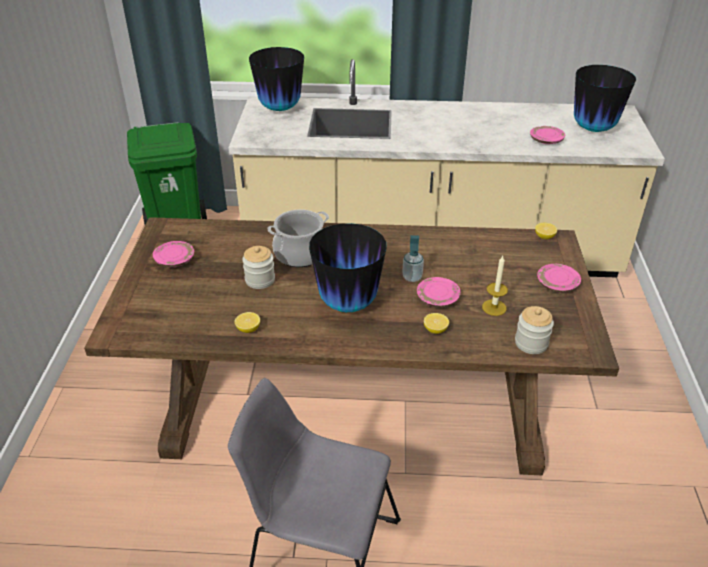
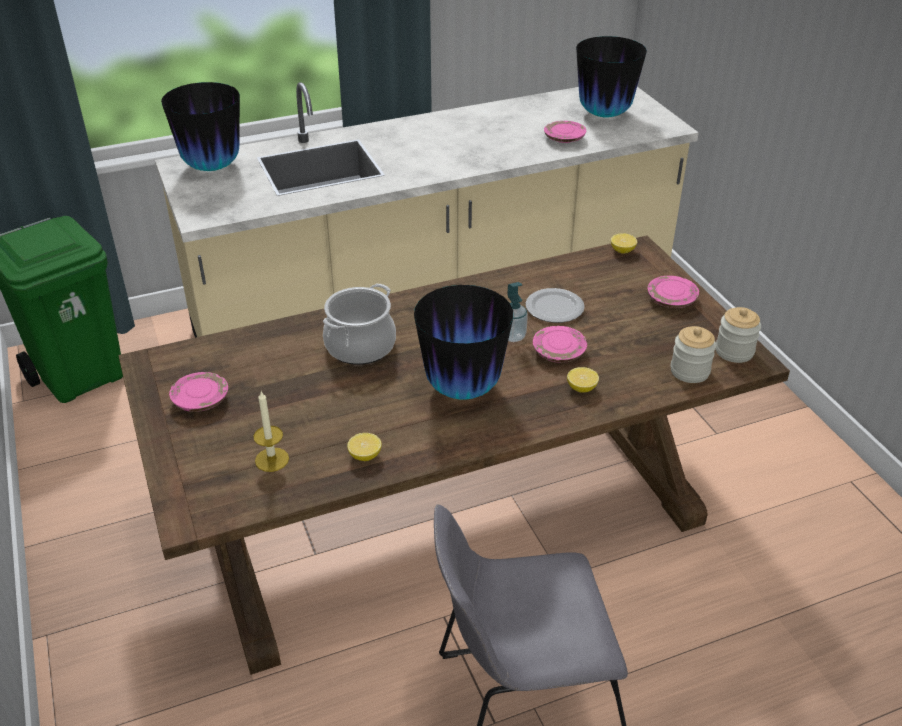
camera: 25 degrees left, 0 degrees up
(260, 280) = (334, 392): jar -> jar (734, 351)
(458, 265) = (553, 307): none -> plate
(494, 307) = (625, 344): candle -> candle (272, 459)

